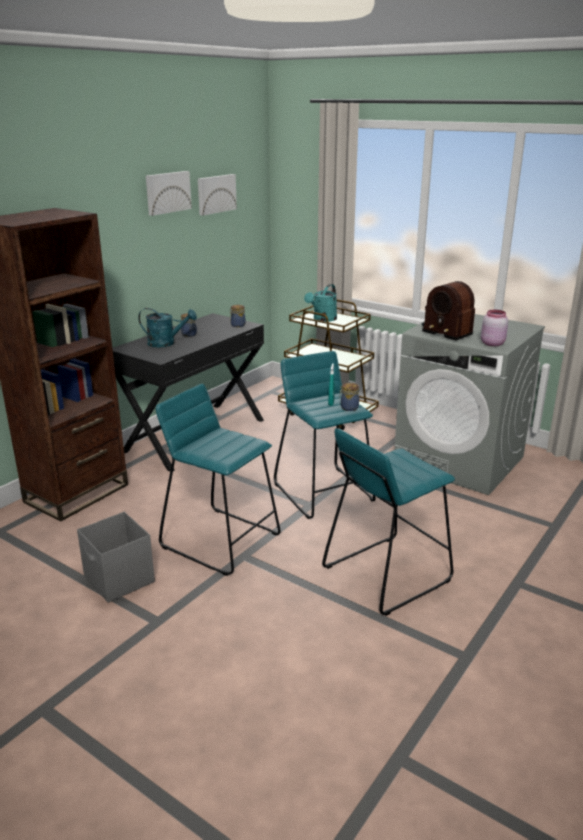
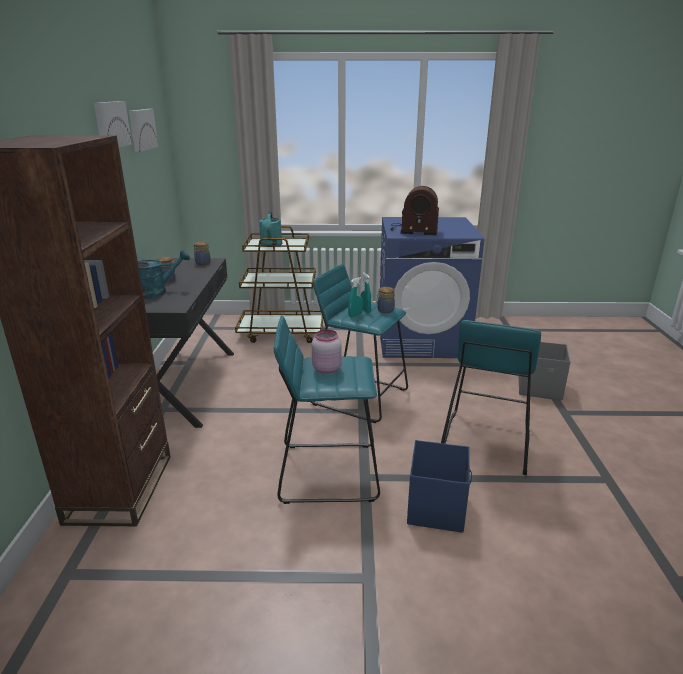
camera: 35 degrees left, 0 degrees up
(119, 580) = (280, 556): grey storage box -> grey storage box (540, 388)
(269, 602) = (436, 508): none -> blue storage box
(314, 405) = (355, 315): none -> turquoise spray bottle
(460, 461) = (422, 340): grey washing machine -> blue washing machine
(492, 343) = (460, 233): pink jar -> pink jar (326, 369)

